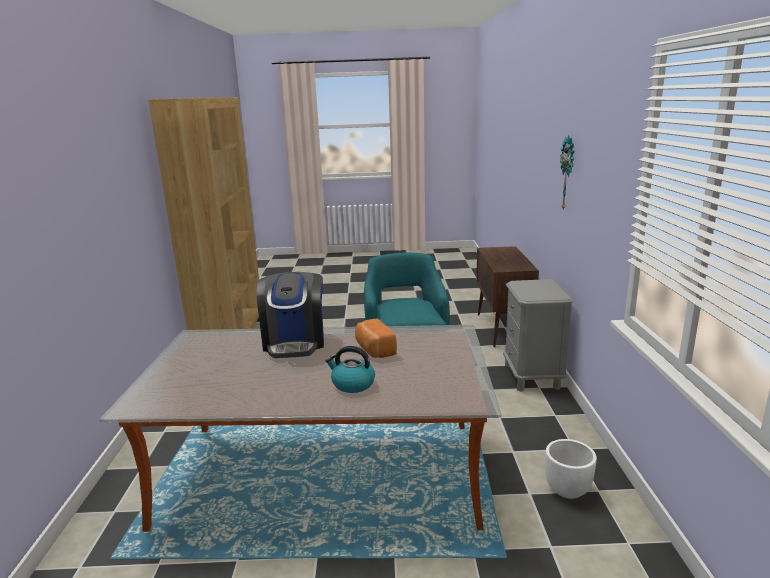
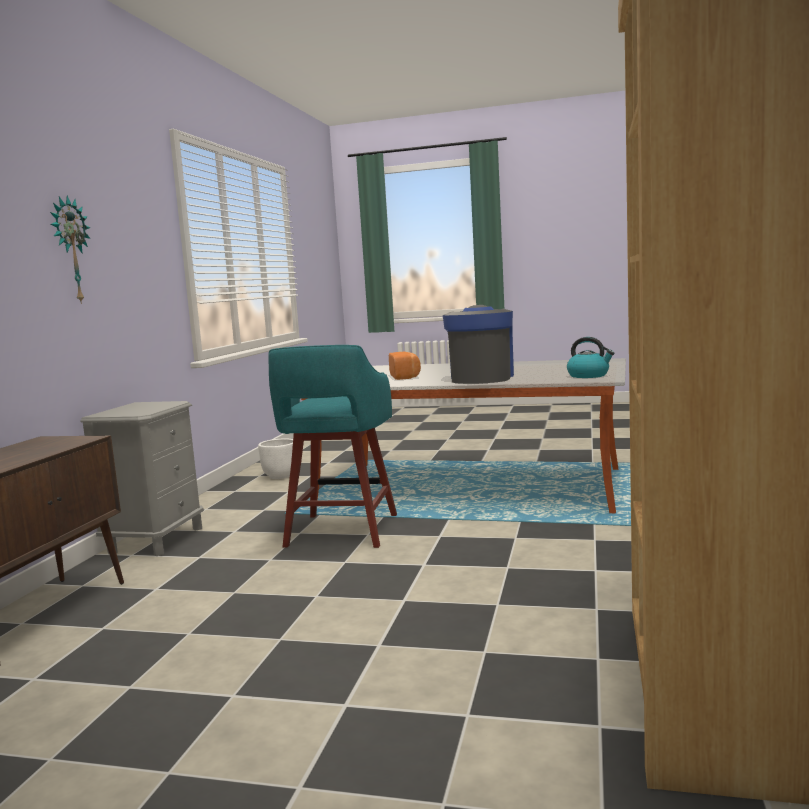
camera: 165 degrees left, 10 degrees down
(352, 384) = (437, 368): kettle -> kettle (589, 375)

